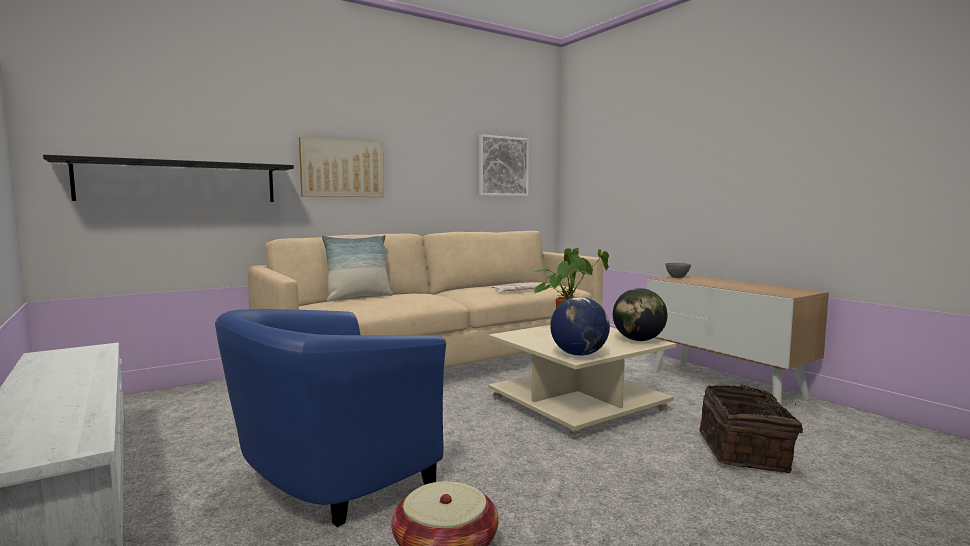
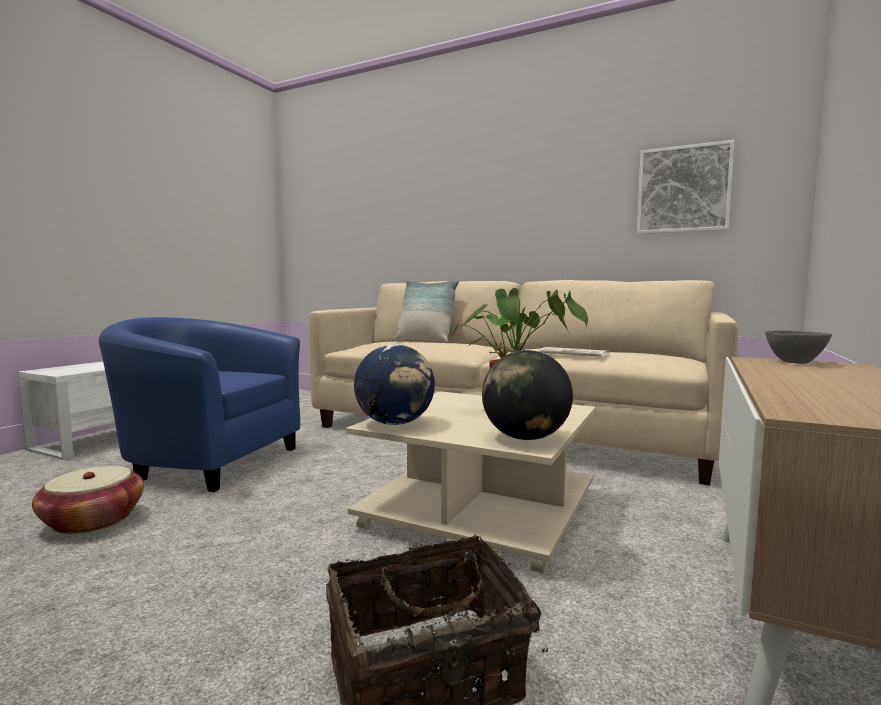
camera: 60 degrees right, 0 degrees up
(180, 182) = (351, 240): black shelf -> none
(342, 168) = (466, 217): picture -> none

